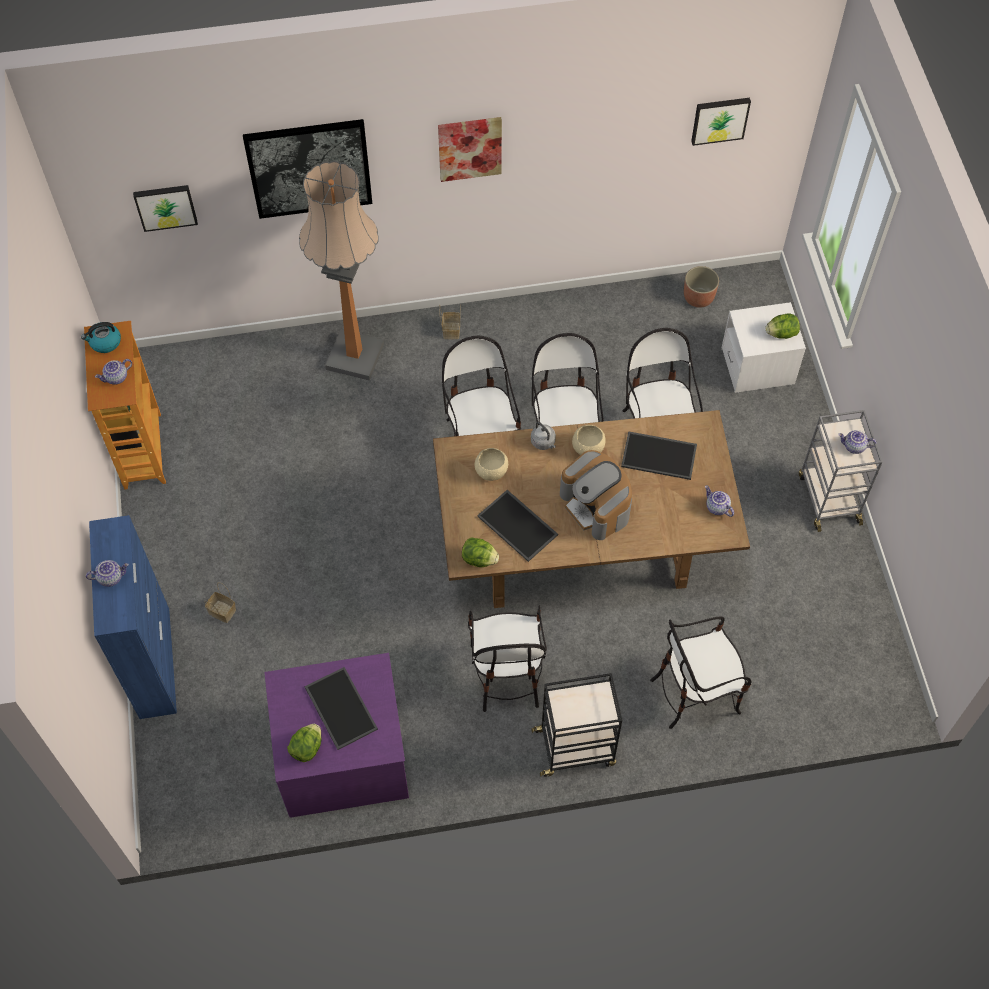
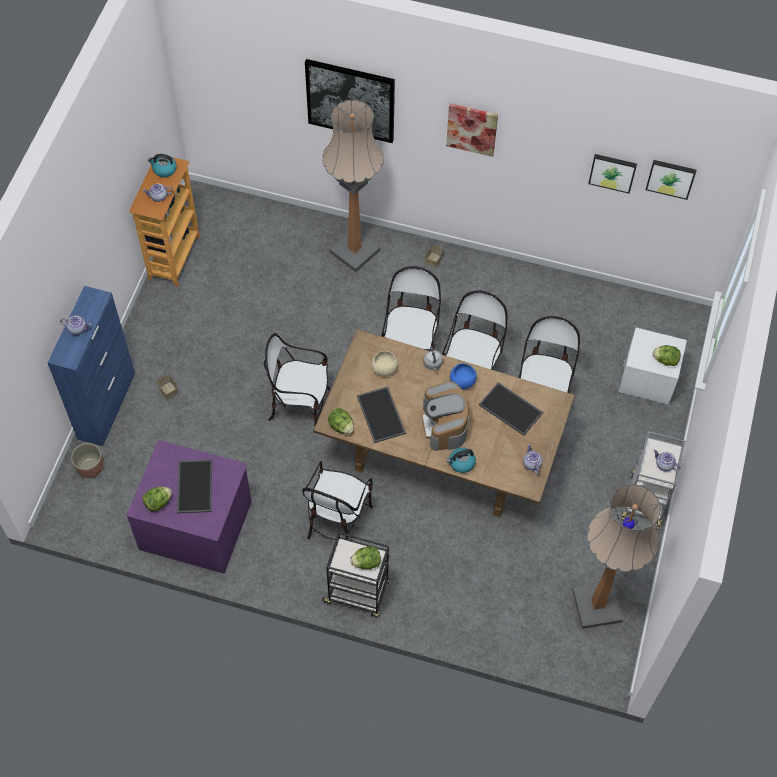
camera: 25 degrees right, 0 degrees up
(165, 206) = (244, 90): picture -> picture (612, 172)
(587, 448) = (462, 381): beige bowl -> blue bowl
(593, 704) = (366, 562): none -> lettuce
(639, 541) = (461, 463): none -> kettle
(695, 692) = (464, 594): chair -> chair (300, 406)
(698, 297) = (632, 310): planter -> planter (90, 468)
(844, 639) = (597, 606): none -> floor lamp

